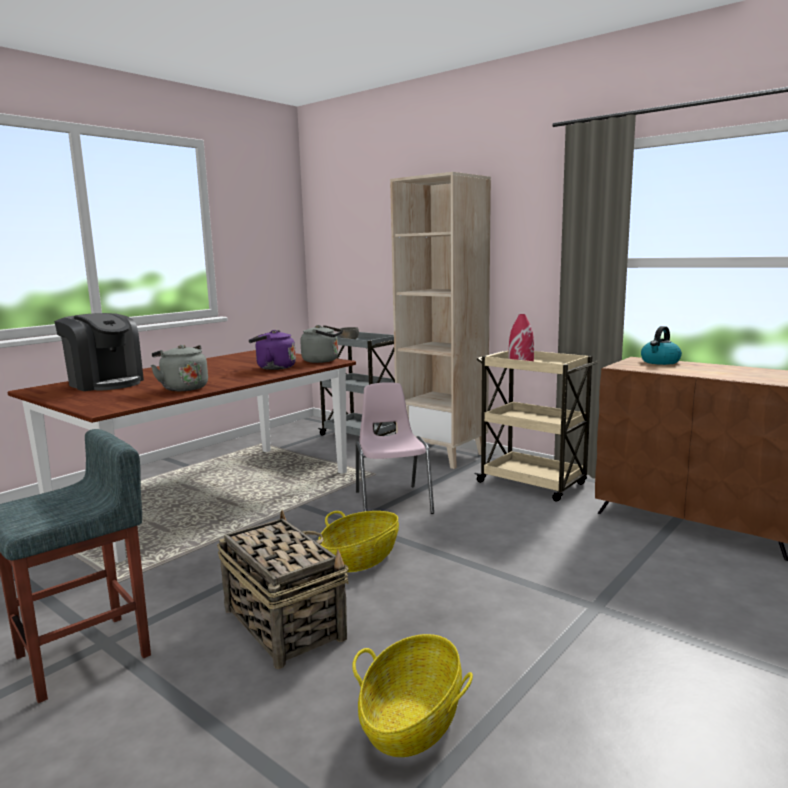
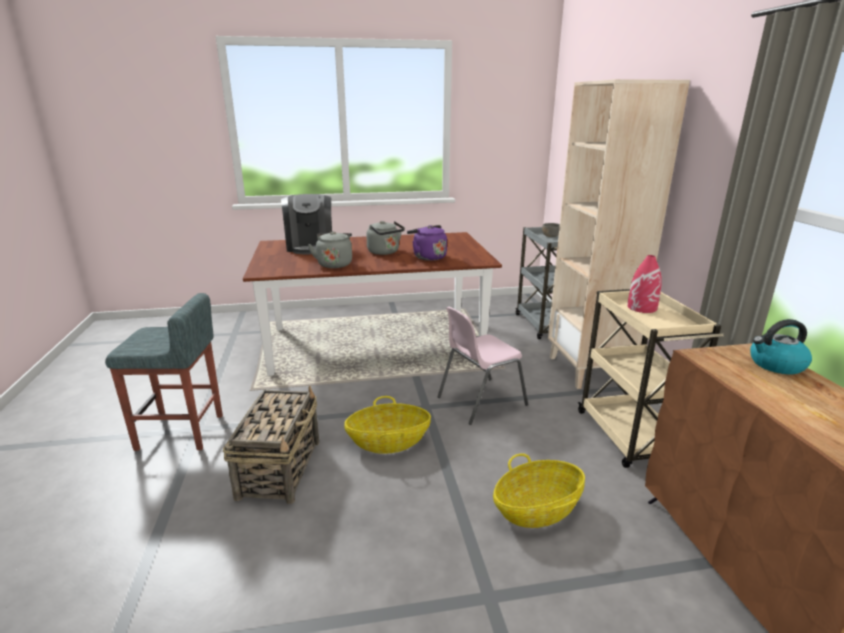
camera: 40 degrees right, 10 degrees up
(323, 361) = (477, 258): grey kettle -> grey kettle (385, 252)
(392, 502) = (480, 401): pink chair -> pink chair turned 150 degrees counterclockwise
(412, 721) = (237, 592): basket -> basket (537, 509)

